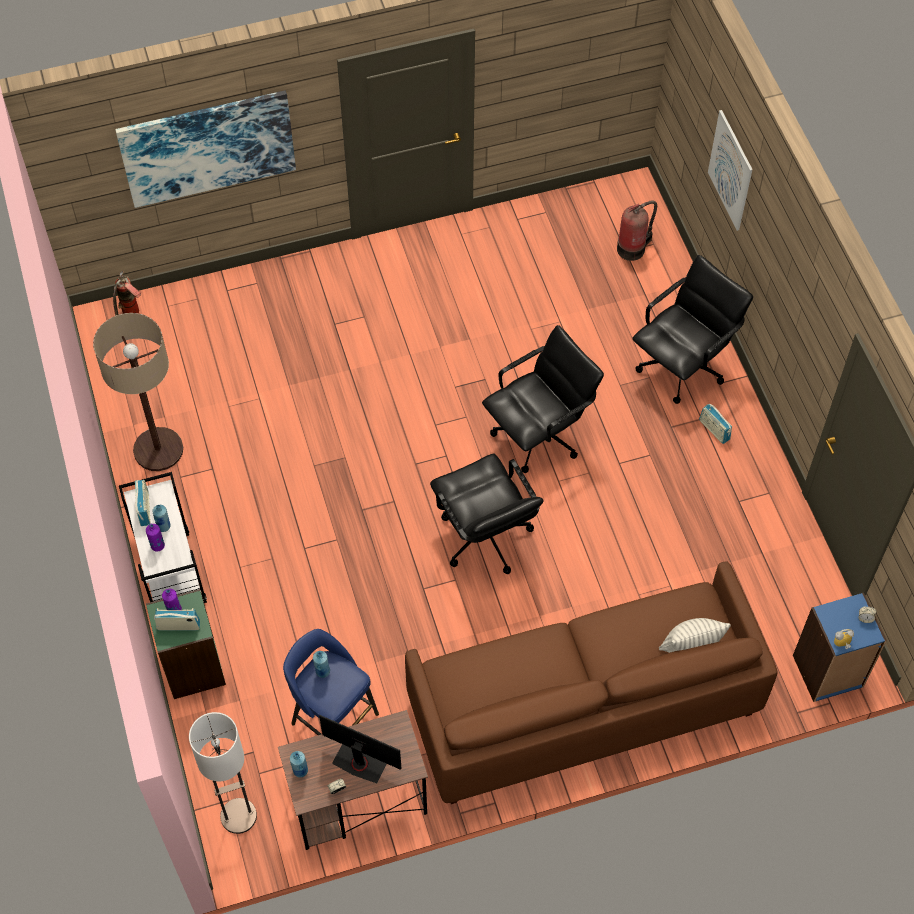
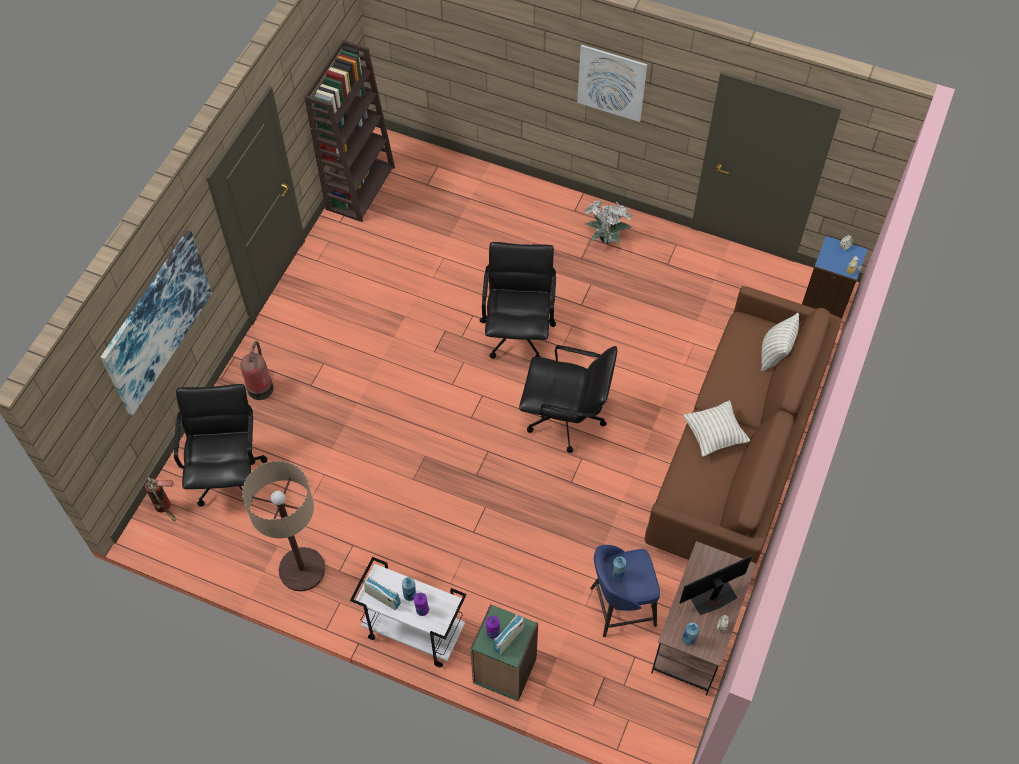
camera: 50 degrees left, 0 degrees up
(238, 816) = (646, 722): floor lamp -> none
(547, 656) = (714, 435): none -> pillow
(569, 206) = (360, 187): none -> brown bookcase
(633, 248) = (429, 179): fire extinguisher -> fire extinguisher (261, 386)
(682, 366) = (543, 219): black office chair -> black office chair (228, 473)
(714, 430) = (605, 238): radio -> potted plant
(730, 170) = (499, 57): picture -> picture (611, 83)

